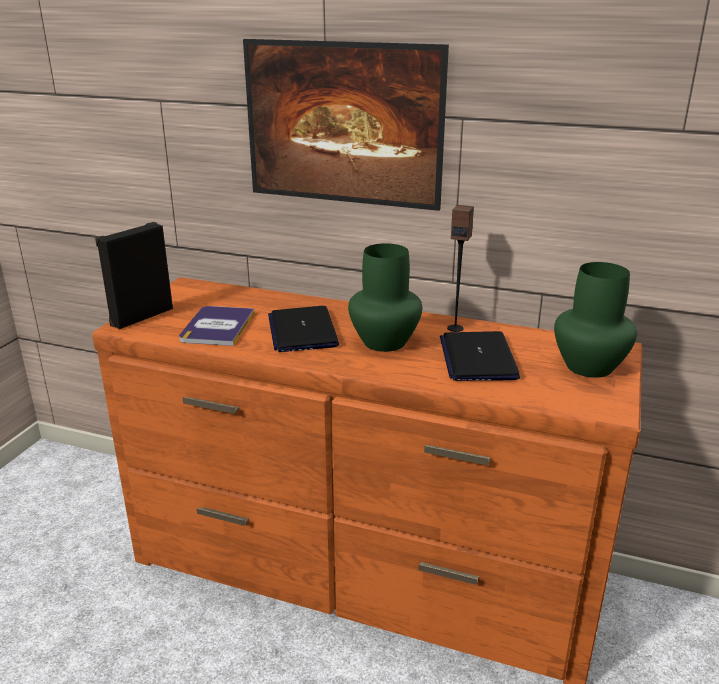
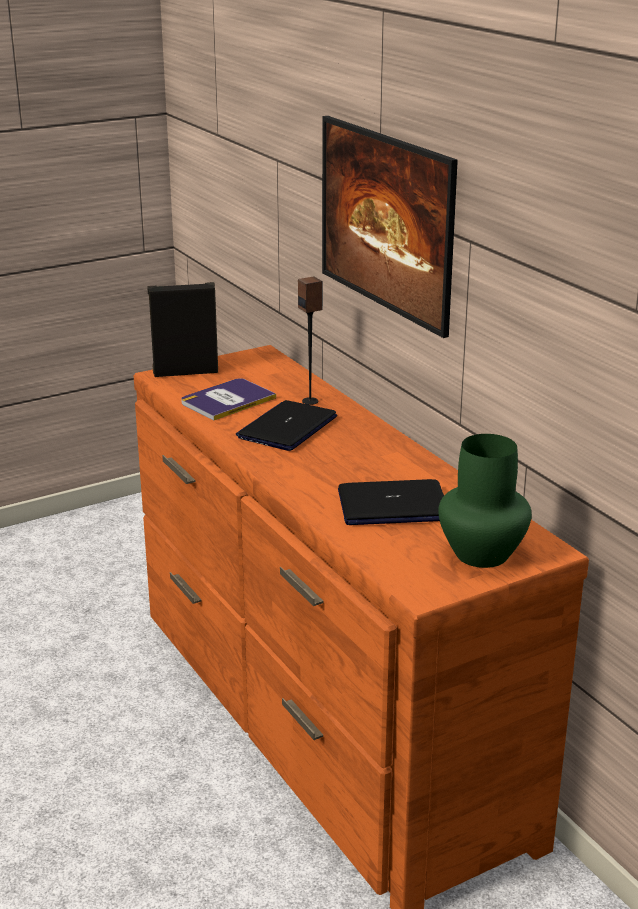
camera: 40 degrees right, 0 degrees up
(383, 342) = (336, 462): green vase -> none
(455, 328) = (424, 474): speaker -> speaker (310, 401)
(477, 358) = (392, 506): laptop -> laptop turned 135 degrees counterclockwise

